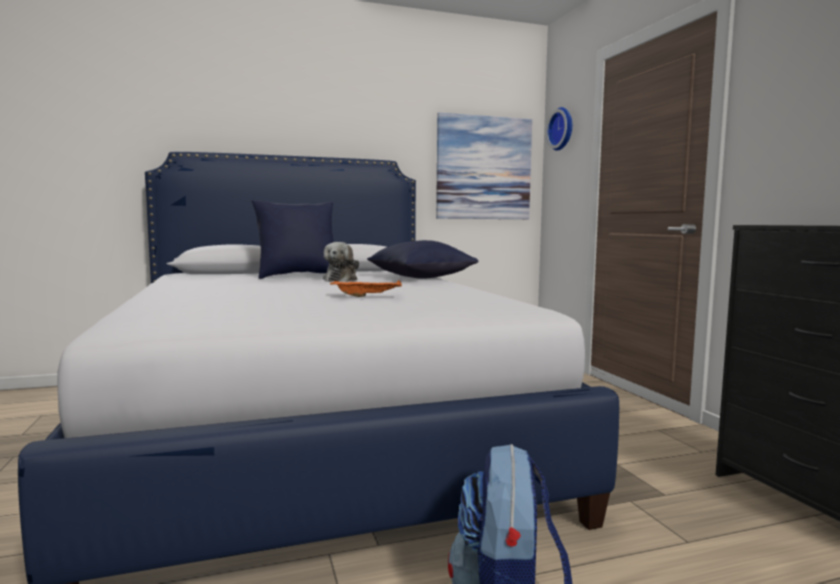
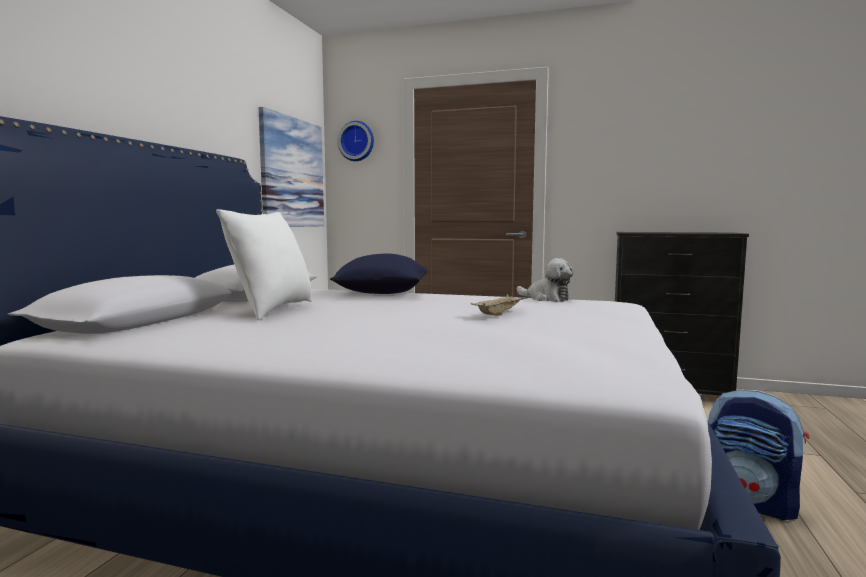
camera: 55 degrees left, 0 degrees up
(297, 276) = (271, 310): blue pillow -> white pillow
(341, 279) = (342, 306): plush toy -> plush toy (546, 298)
(368, 296) = (499, 314): orange tray -> beige tray

